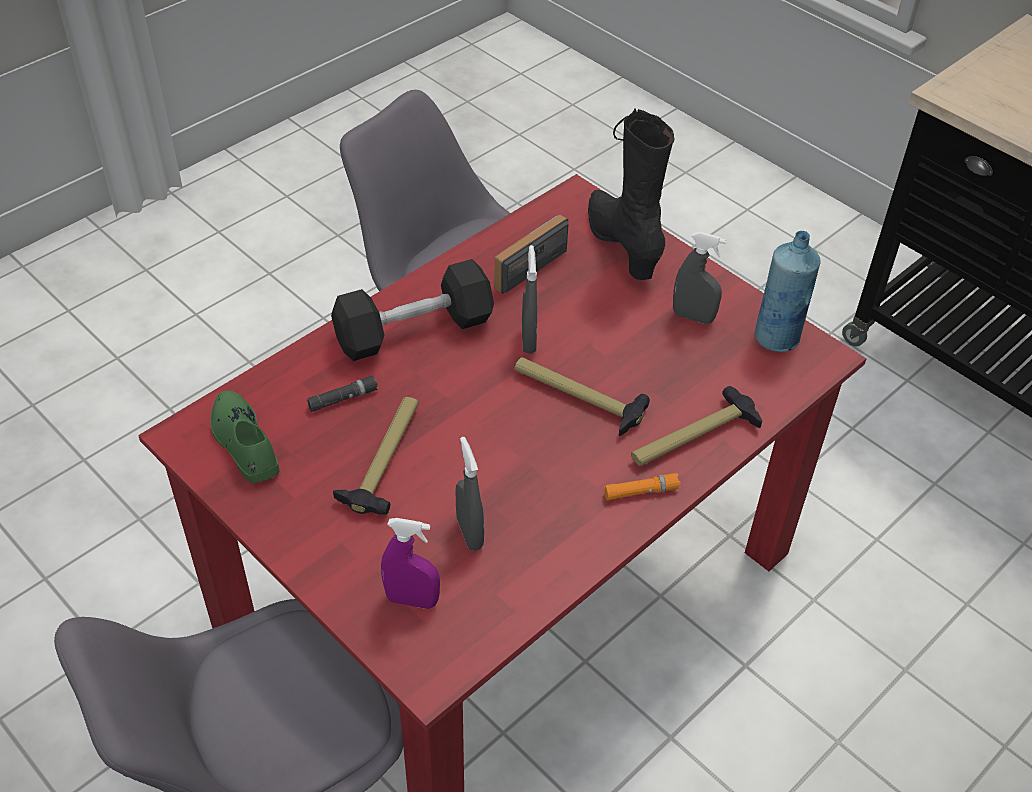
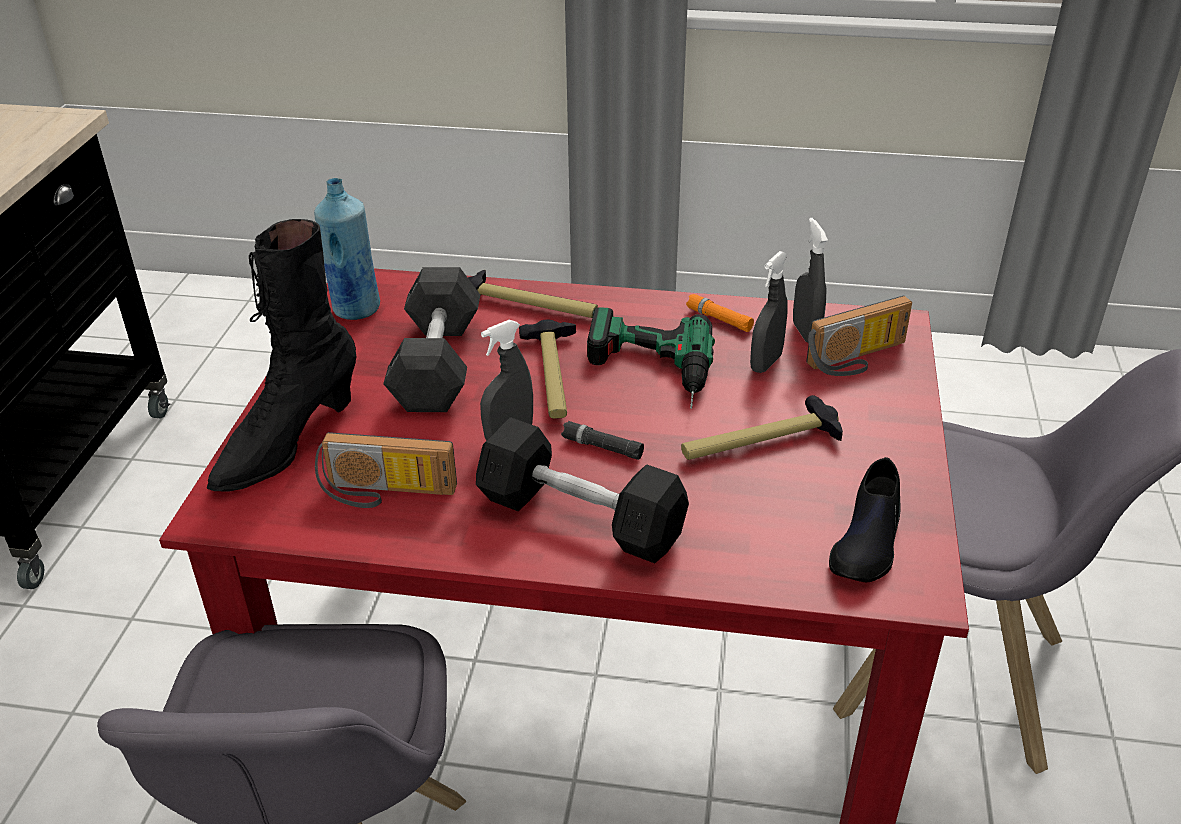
camera: 125 degrees left, 10 degrees down
(244, 443) = (867, 541): green shoe -> black shoe
(343, 398) = (730, 510): black flashlight -> black flashlight (602, 447)
(412, 600) = (859, 359): purple spray bottle -> radio
(529, 453) = (648, 372): none -> power drill
(641, 491) = (617, 308): orange flashlight -> orange flashlight (719, 319)
(653, 347) = (437, 364): none -> grey dumbbell
(693, 317) = (369, 358): grey spray bottle -> grey spray bottle (805, 333)

